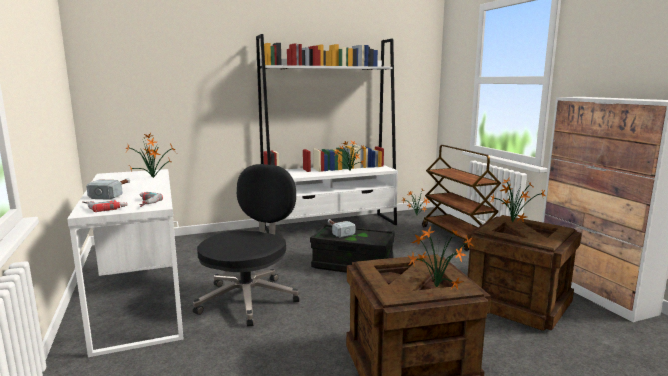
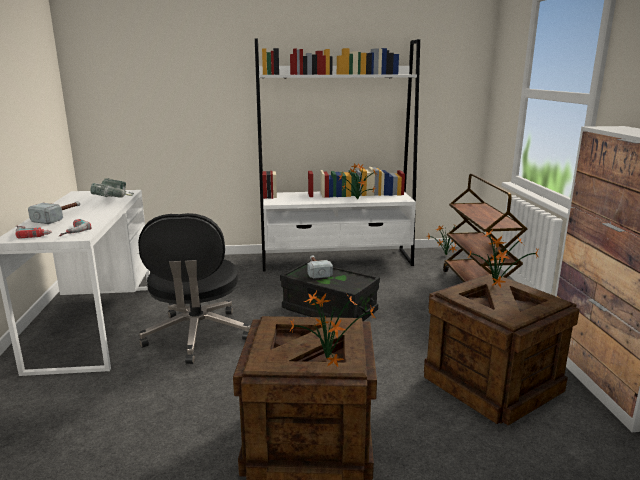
camera: 15 degrees right, 5 degrees up
(154, 178) = (116, 200): potted plant -> power drill
(249, 299) = (197, 336): black office chair -> black office chair turned 135 degrees clockwise

